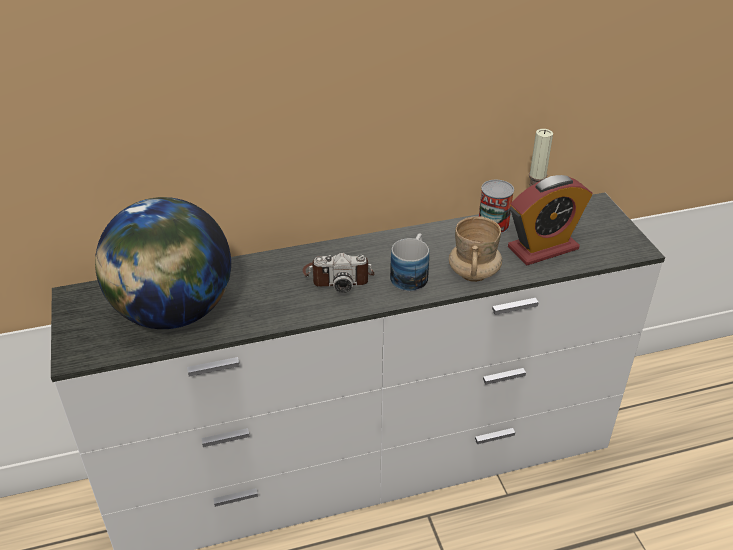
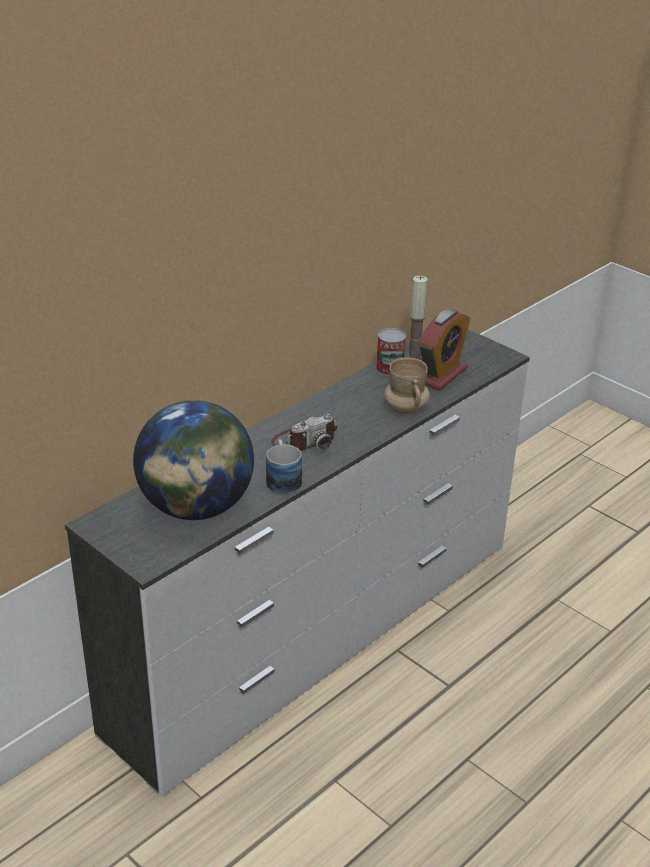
camera: 30 degrees left, 5 degrees down
(411, 274) = (360, 422): mug -> mug (282, 479)

